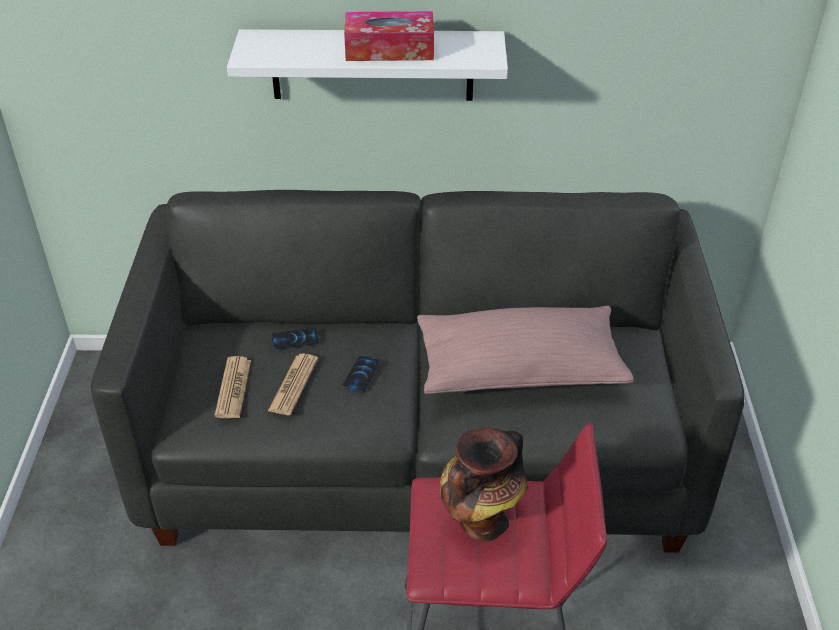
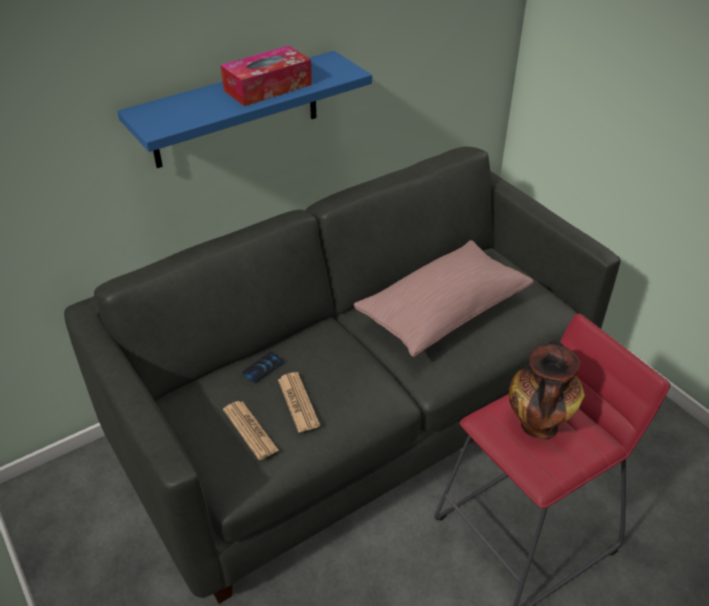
camera: 35 degrees left, 0 degrees up
(361, 375) = (342, 369): phone -> none
(372, 65) = (236, 110): white shelf -> blue shelf

